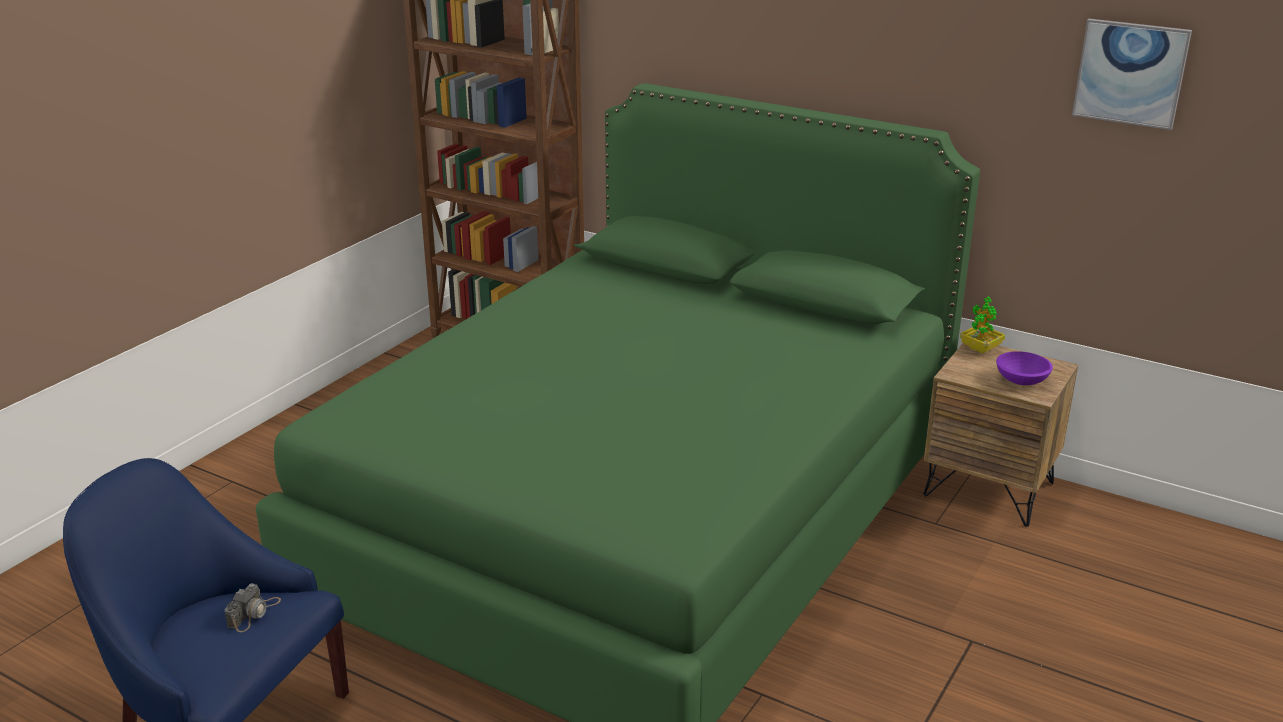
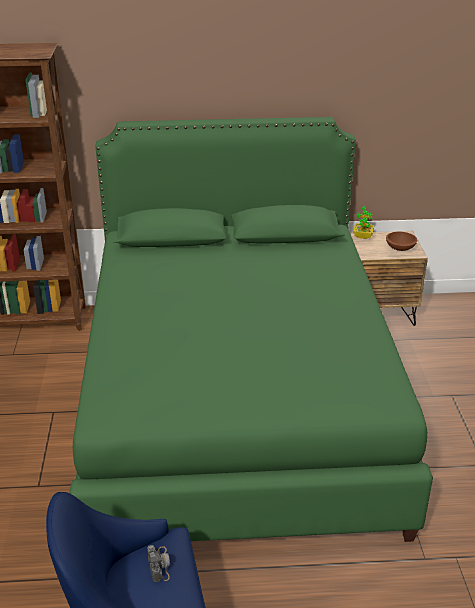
camera: 35 degrees left, 5 degrees up
(1020, 380) = (399, 248): purple bowl -> brown bowl
(1130, 73) = (432, 66): picture -> none

